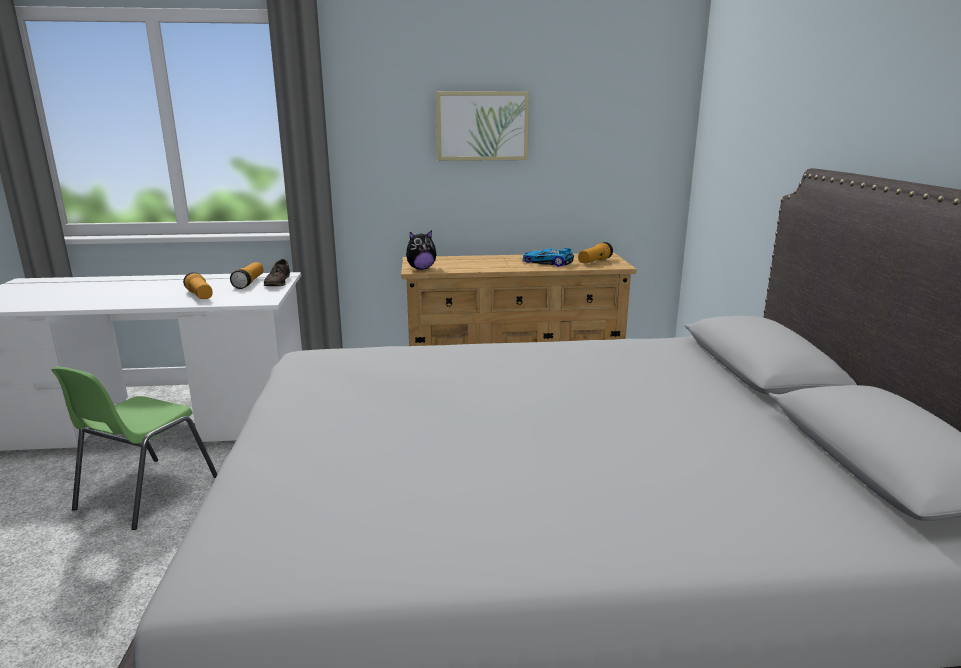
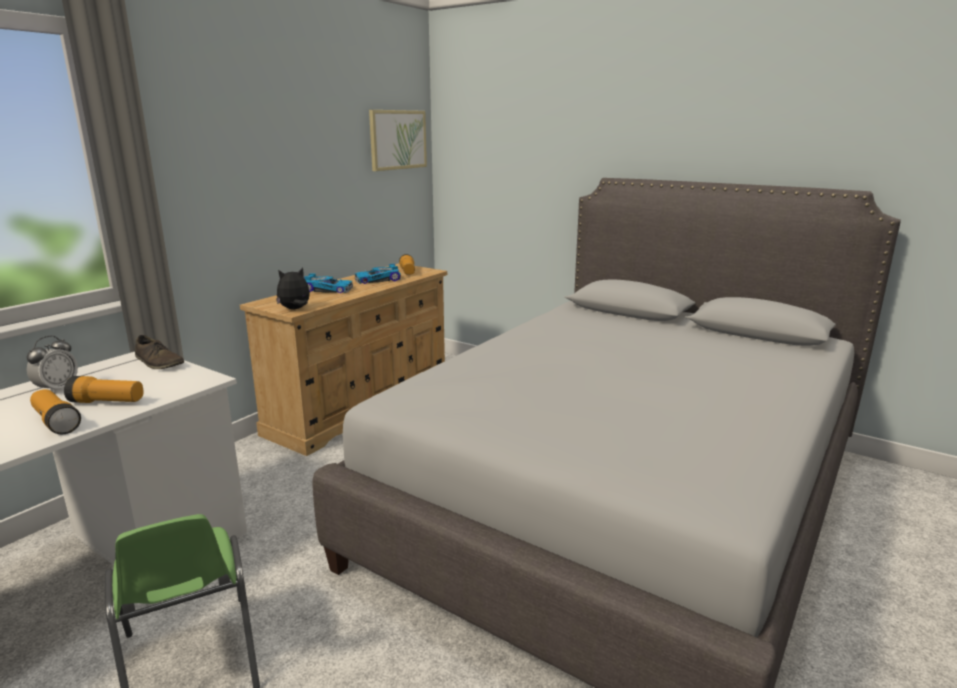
camera: 50 degrees left, 0 degrees up
(207, 281) = (57, 389): none -> alarm clock
(249, 283) = (123, 373): flashlight -> flashlight (56, 422)
(421, 269) = (295, 309): plush toy -> plush toy turned 135 degrees counterclockwise
(482, 126) = (291, 157): picture -> picture (397, 139)
(487, 260) = (328, 289): none -> toy car

